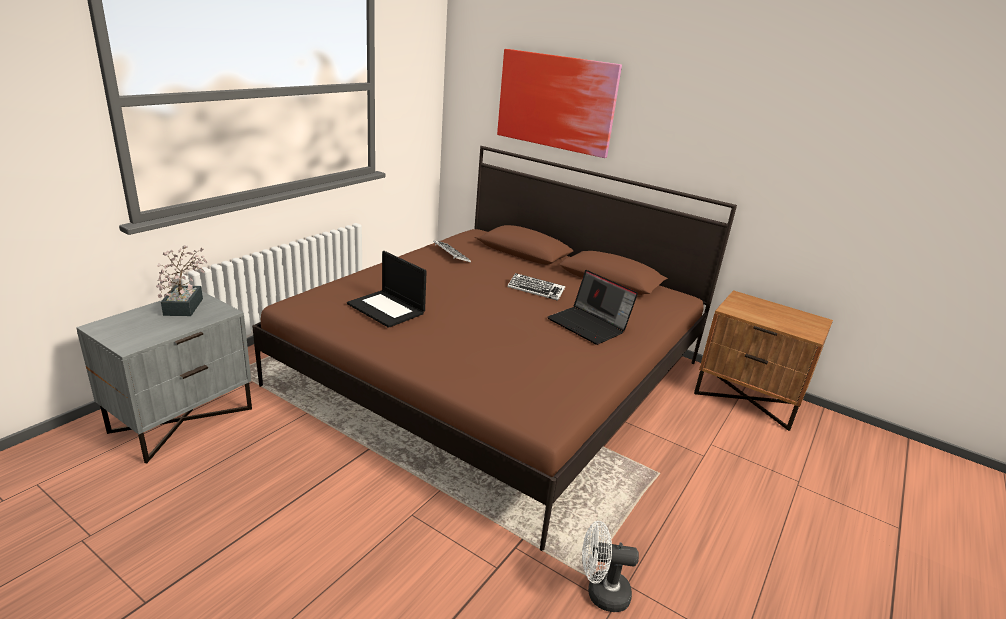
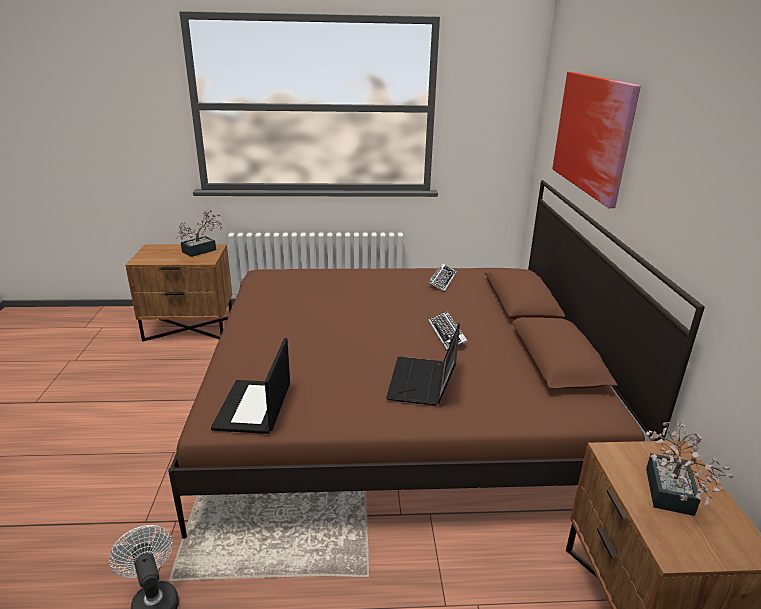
camera: 55 degrees right, 0 degrees up
(182, 419) = (190, 328): grey nightstand -> brown nightstand
(387, 309) = (300, 297): laptop -> laptop (254, 407)
(773, 316) = (669, 496): none -> potted plant

